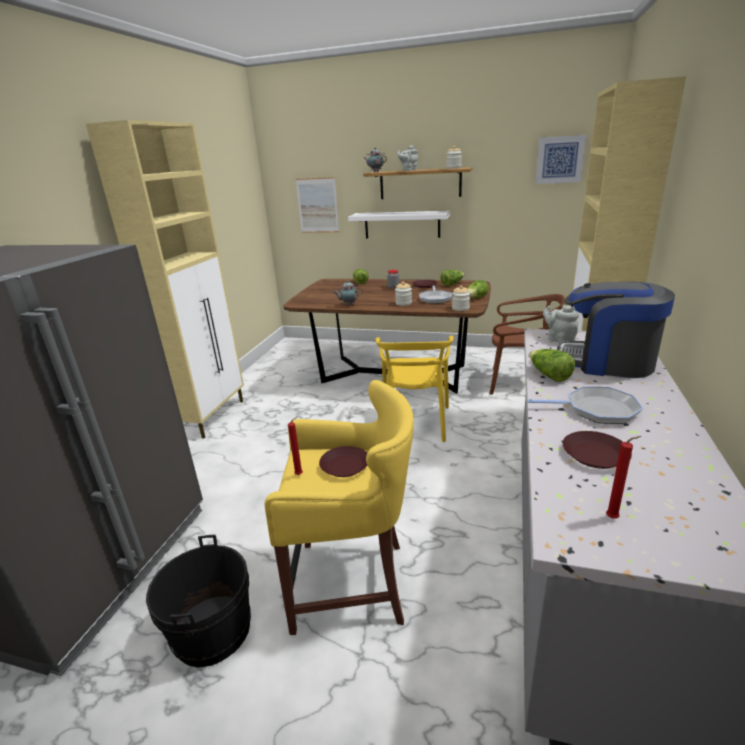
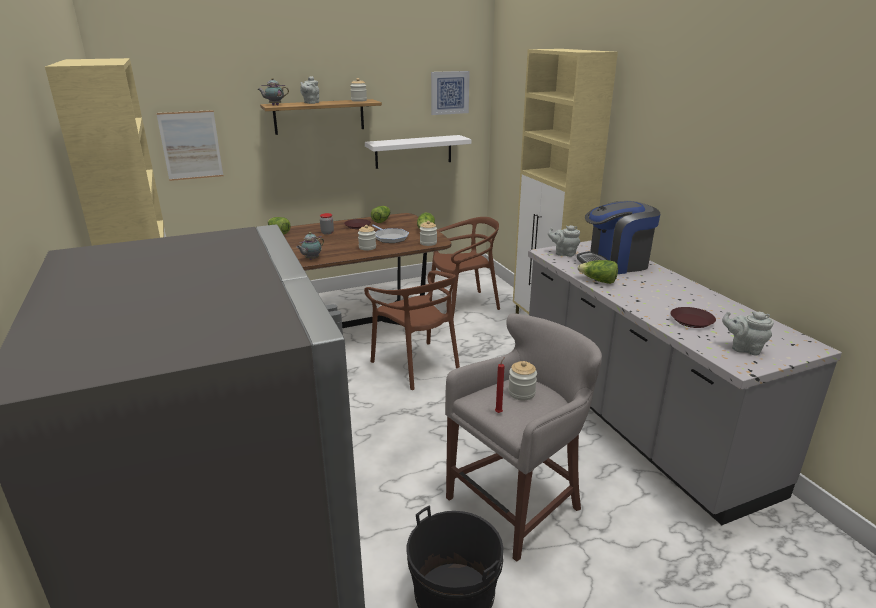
camera: 40 degrees left, 0 degrees up
(345, 466) = (521, 393): brown plate -> jar
(354, 583) = (517, 503): yellow stool -> grey stool
(402, 225) = (302, 162): white shelf -> white shelf (413, 151)
(415, 423) = (416, 365): yellow chair -> brown chair
(596, 410) = (655, 295): frying pan -> none
(614, 518) = (744, 348): red candle -> grey teapot

